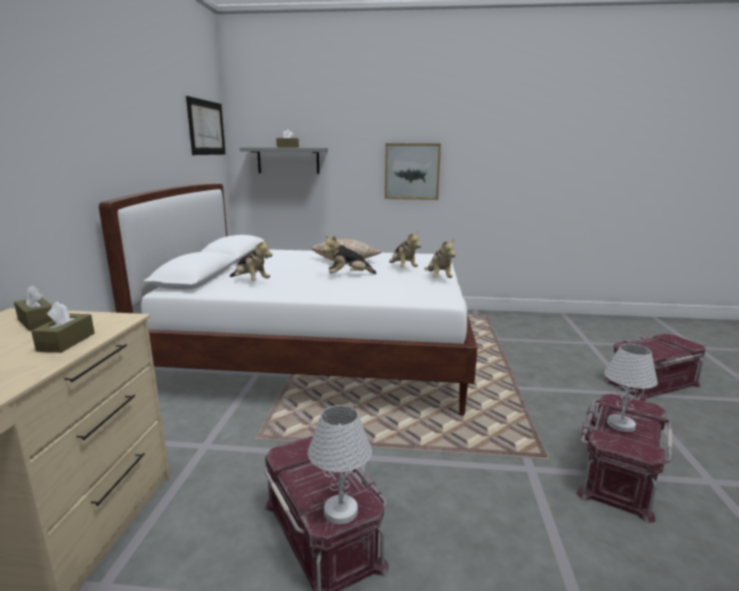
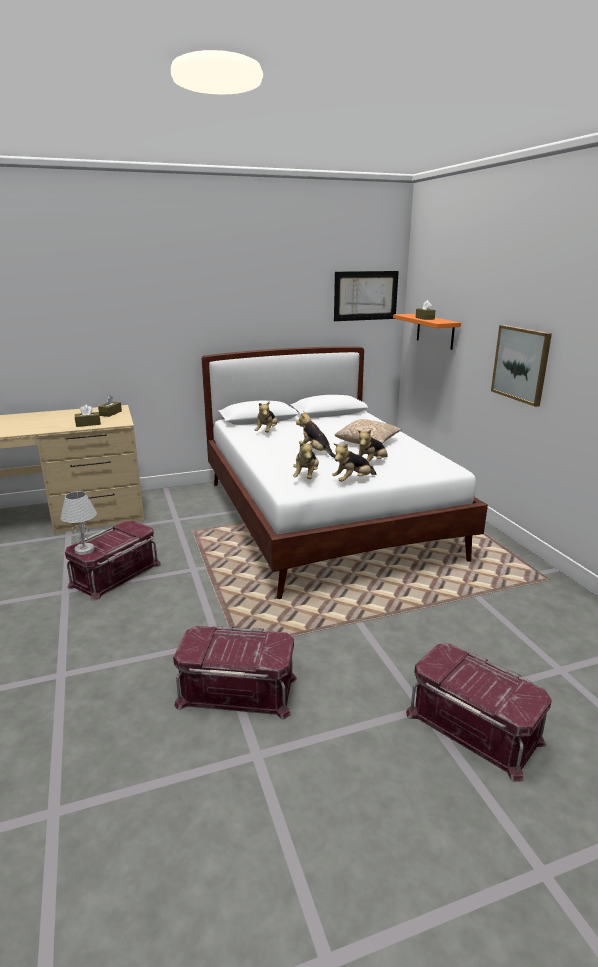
camera: 65 degrees right, 5 degrees up
(288, 160) = (435, 331): grey shelf -> orange shelf
(419, 287) = (306, 477): none -> plush toy
(620, 424) = (233, 642): white table lamp -> none

